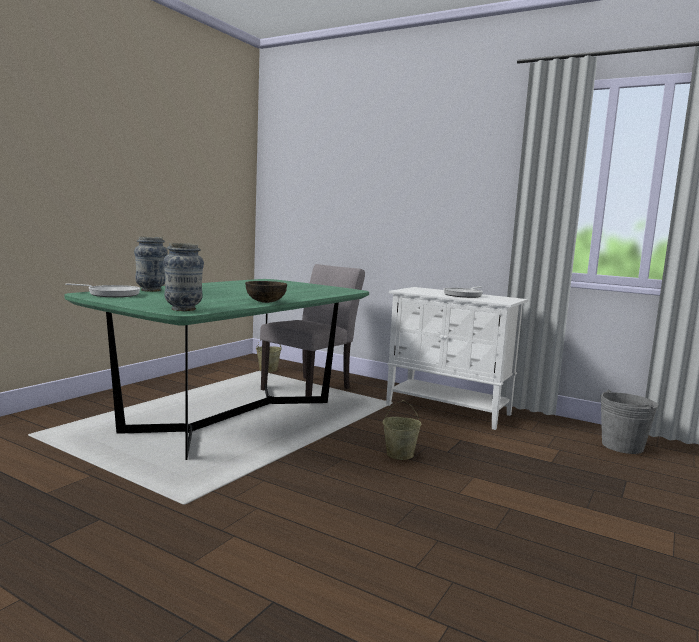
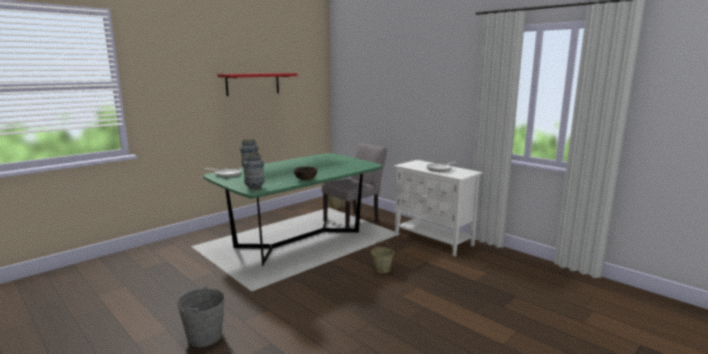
camera: 15 degrees right, 5 degrees up
(142, 156) = (253, 84): none -> red shelf
(622, 446) = (534, 273): grey bucket -> grey bucket (205, 336)

